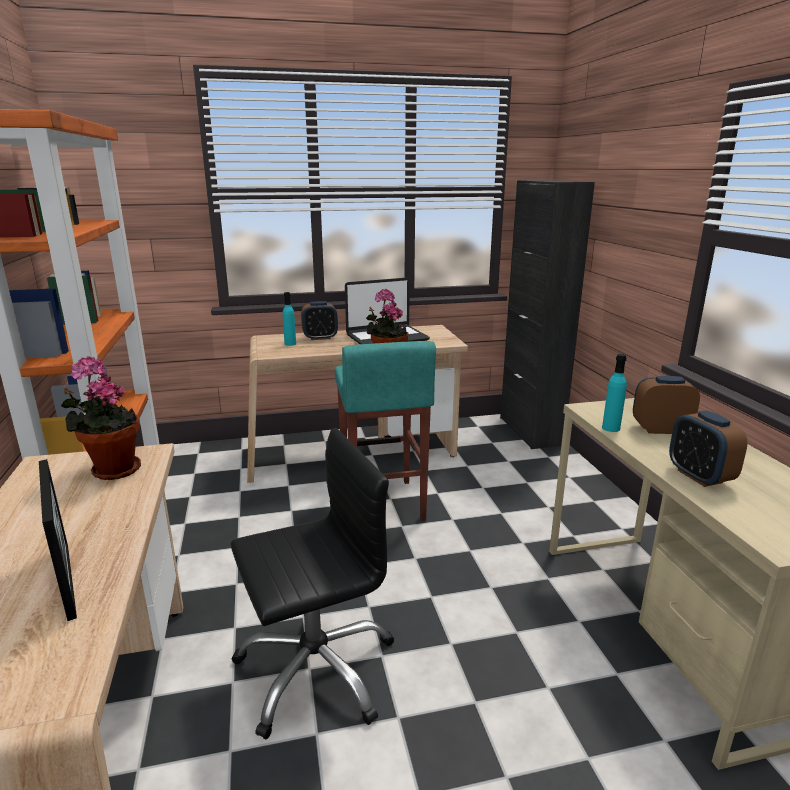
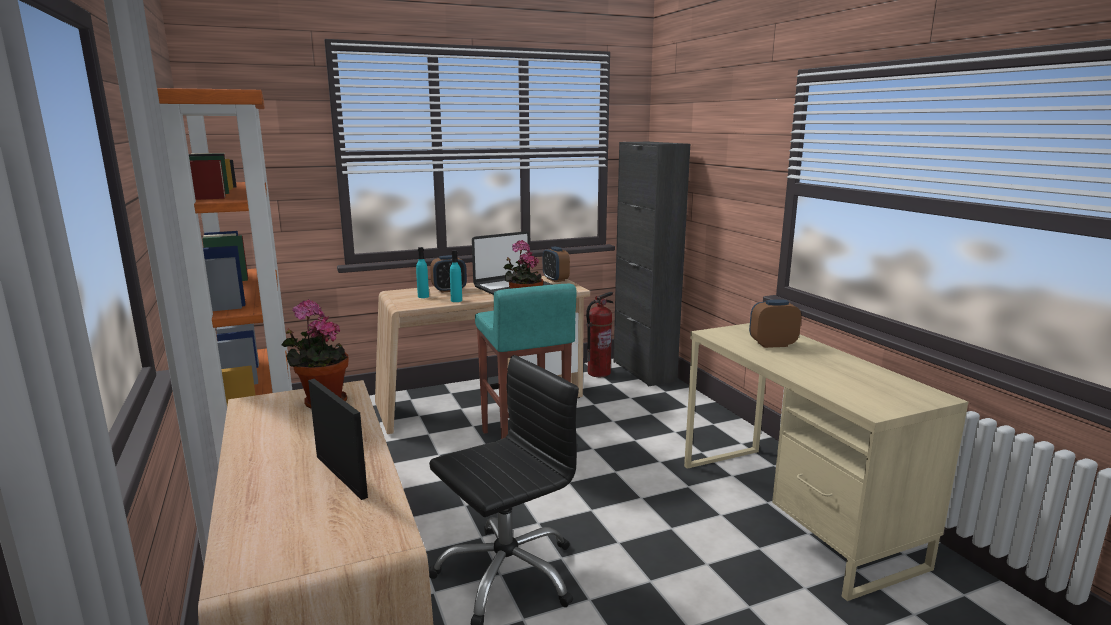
camera: 10 degrees left, 5 degrees down
(481, 430) = (599, 373): none -> fire extinguisher
(611, 428) = (734, 346): turquoise bottle -> turquoise bottle (456, 300)
(699, 476) = (809, 373): alarm clock -> alarm clock (555, 279)

